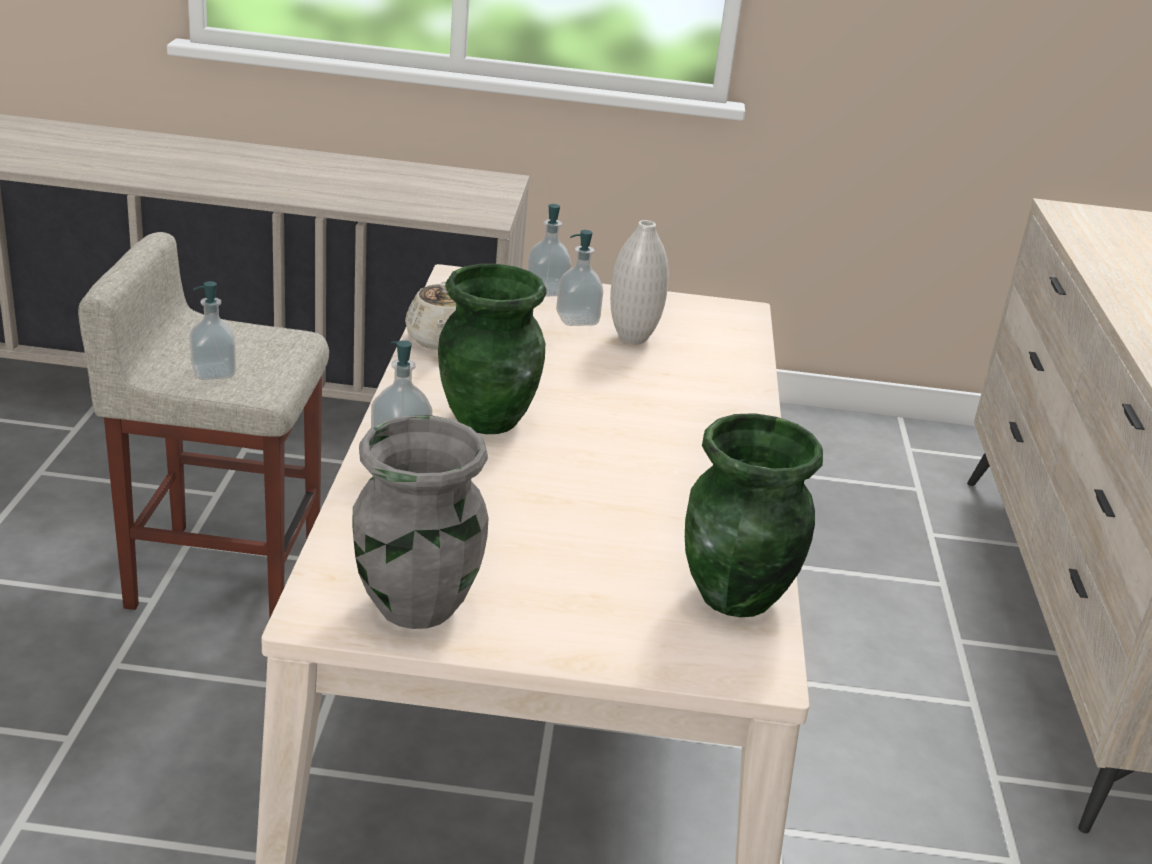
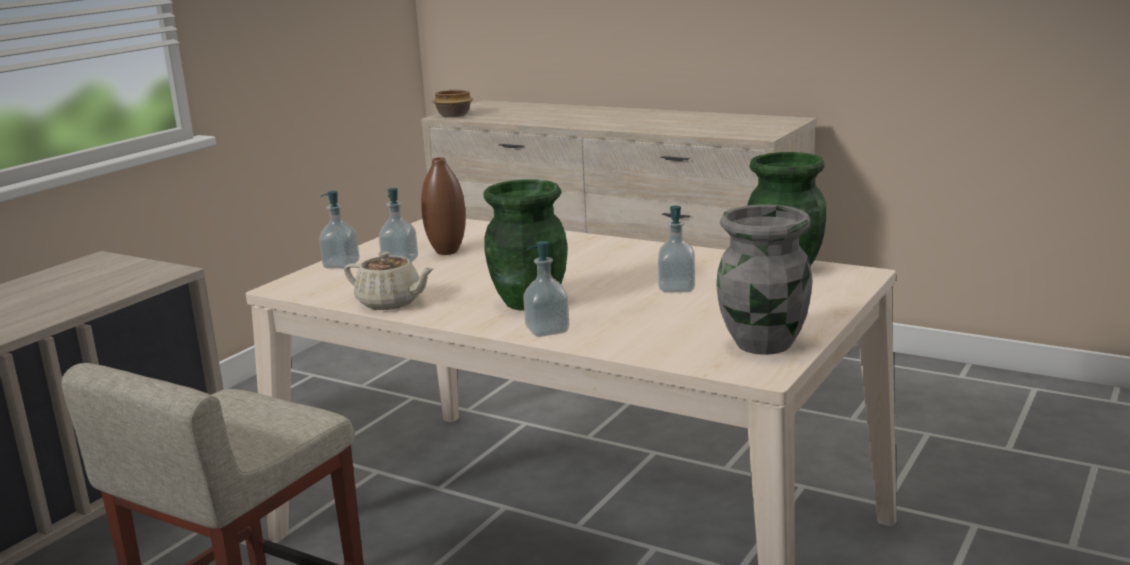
camera: 60 degrees left, 10 degrees down
(213, 372) = (256, 435): soap dispenser -> soap dispenser (677, 288)
(632, 338) = (447, 252): white vase -> brown vase
(1070, 213) = (453, 115): none -> bowl

